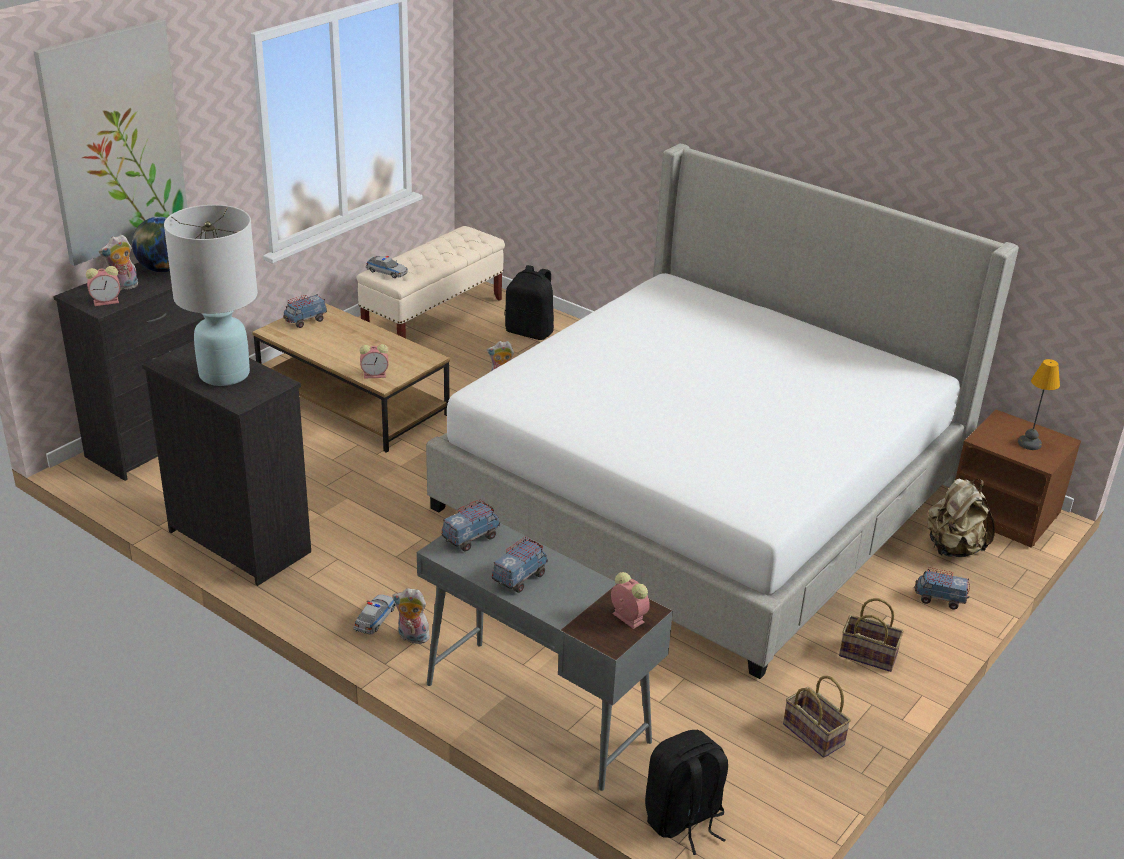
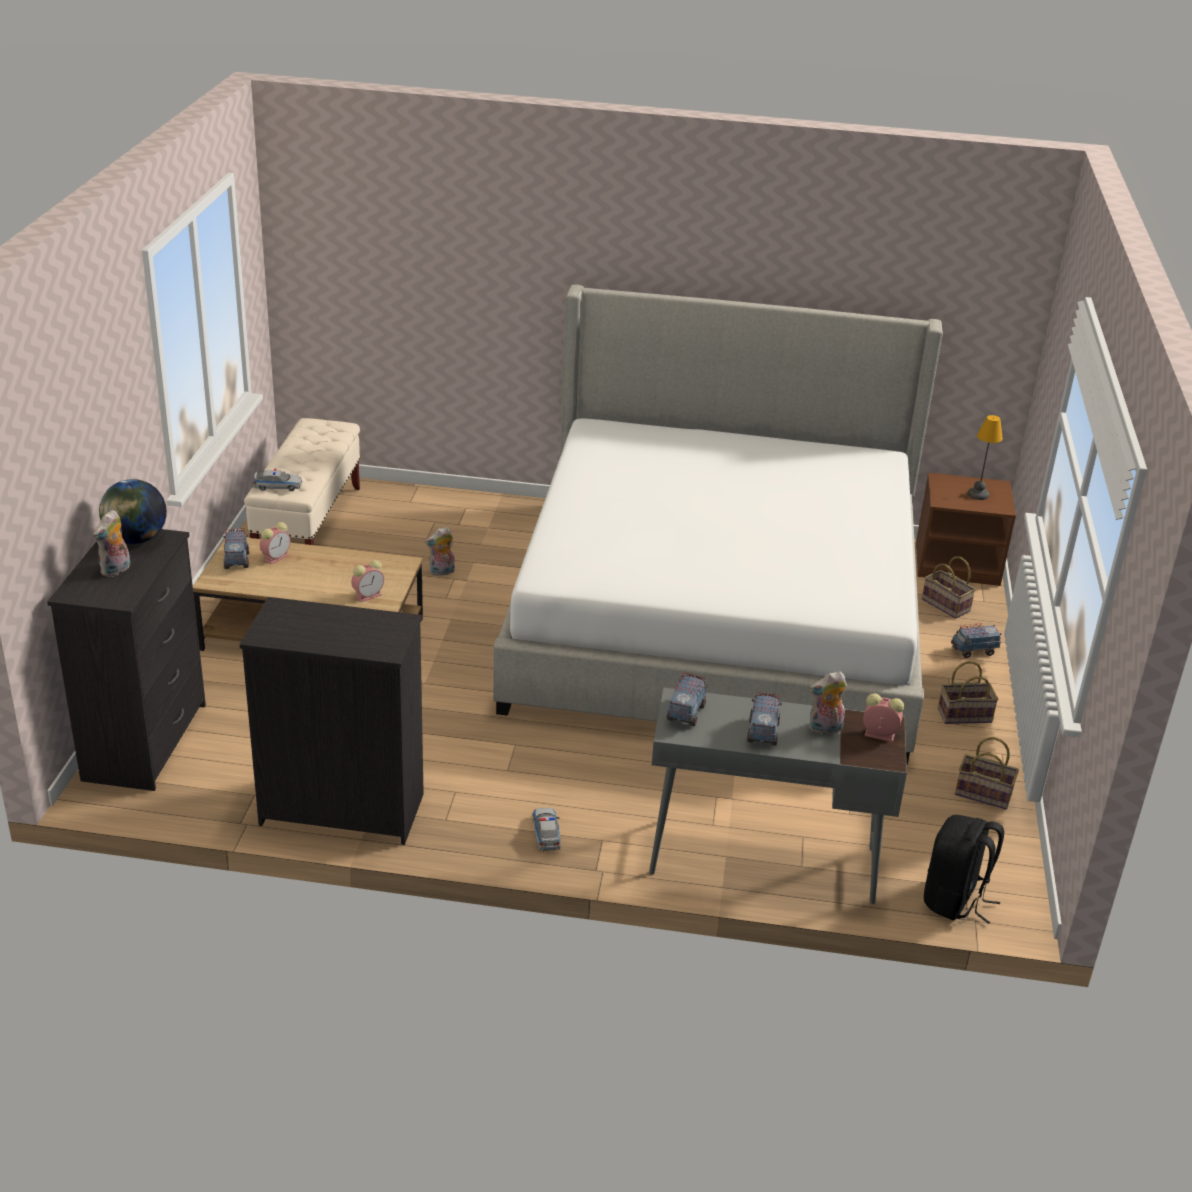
camera: 30 degrees left, 0 degrees up
(107, 301) = (117, 590): alarm clock -> alarm clock (276, 557)
(115, 142) = (69, 405): picture -> none
(225, 374) = (338, 628): white table lamp -> none
(305, 321) = (236, 561): toy truck -> toy truck turned 150 degrees clockwise
(412, 637) = (596, 838): plush toy -> plush toy (825, 729)
(530, 332) = (419, 514): black backpack -> none
(953, 548) = (947, 605): beige backpack -> basket

